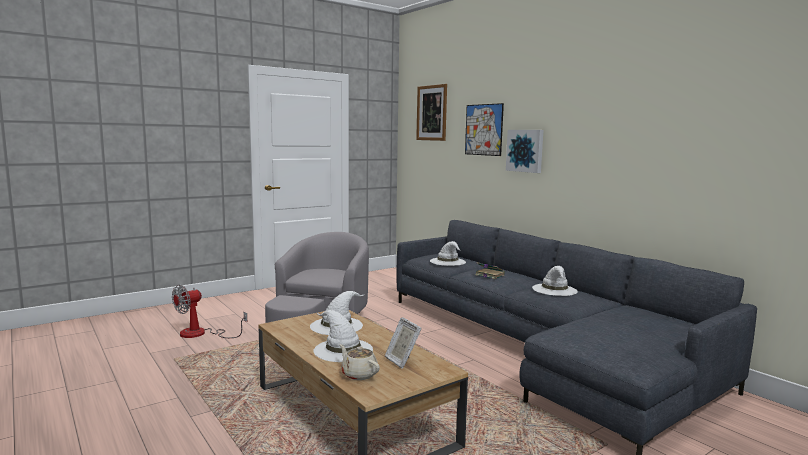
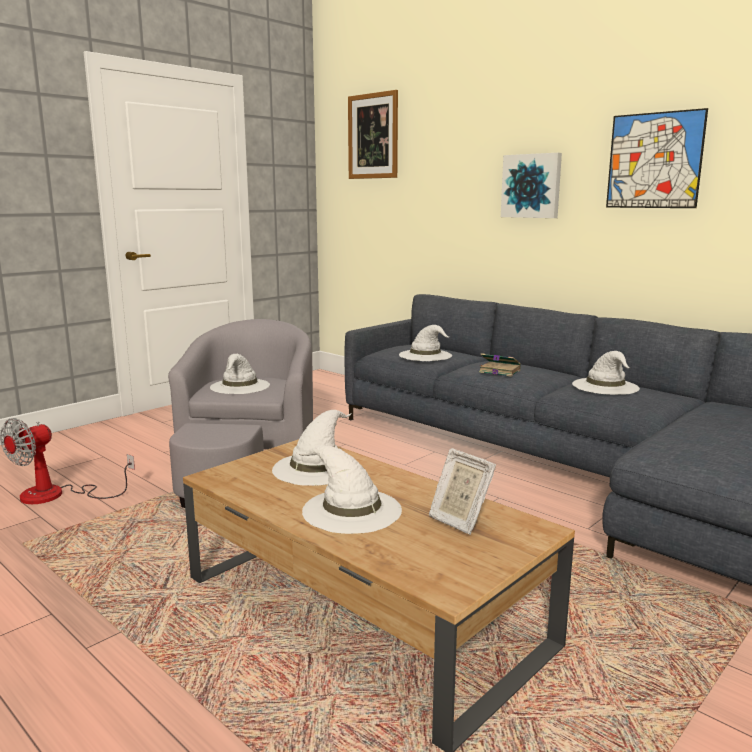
camera: 10 degrees left, 5 degrees up
(320, 274) = (240, 386): none -> white hat
(359, 374) = (405, 553): beige teapot -> none
(483, 129) = (461, 158): picture -> picture (654, 160)

